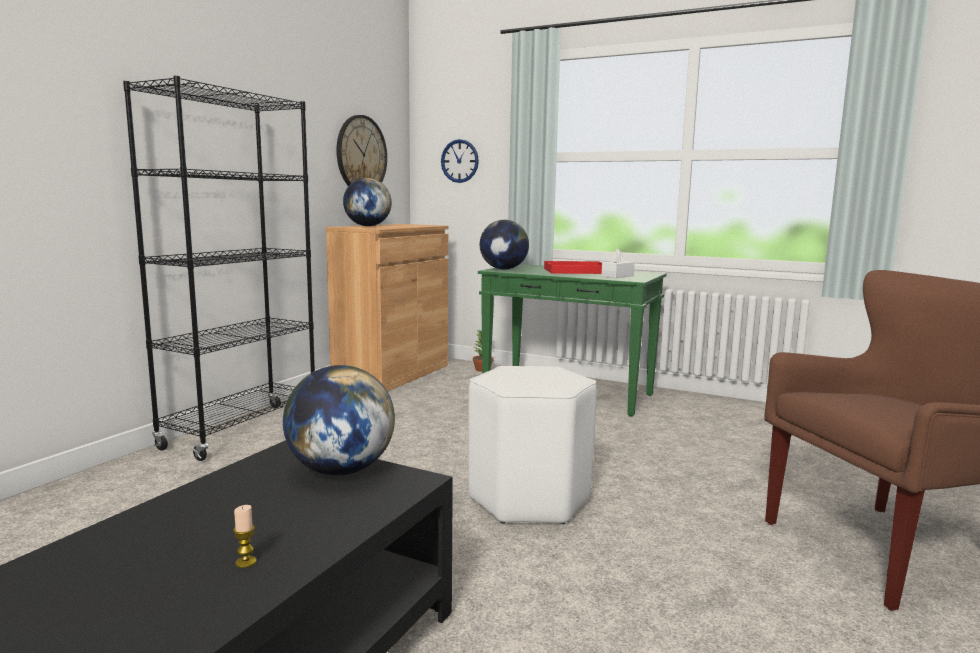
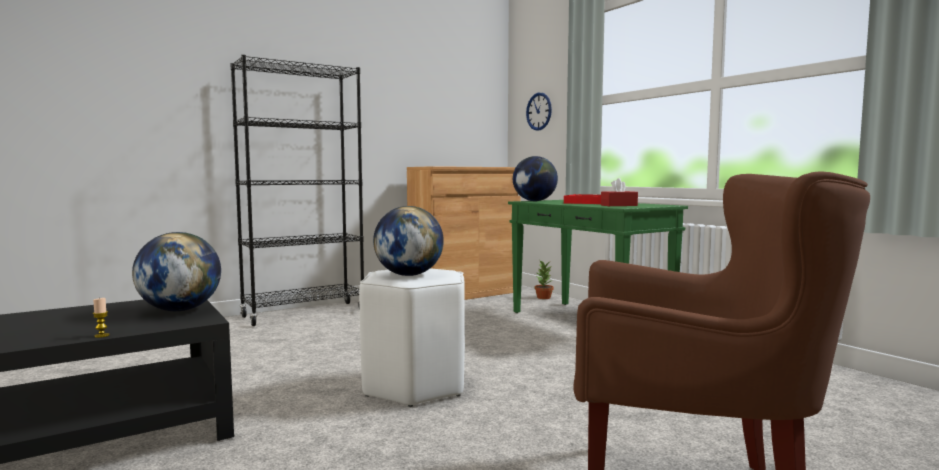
camera: 30 degrees right, 5 degrees down
(246, 562) = (24, 337): candle -> candle (102, 335)
(361, 154) = (450, 110): wall clock -> none
(367, 226) = (442, 166): globe -> globe (408, 275)
(617, 276) = (619, 205): white tissue box -> red tissue box

